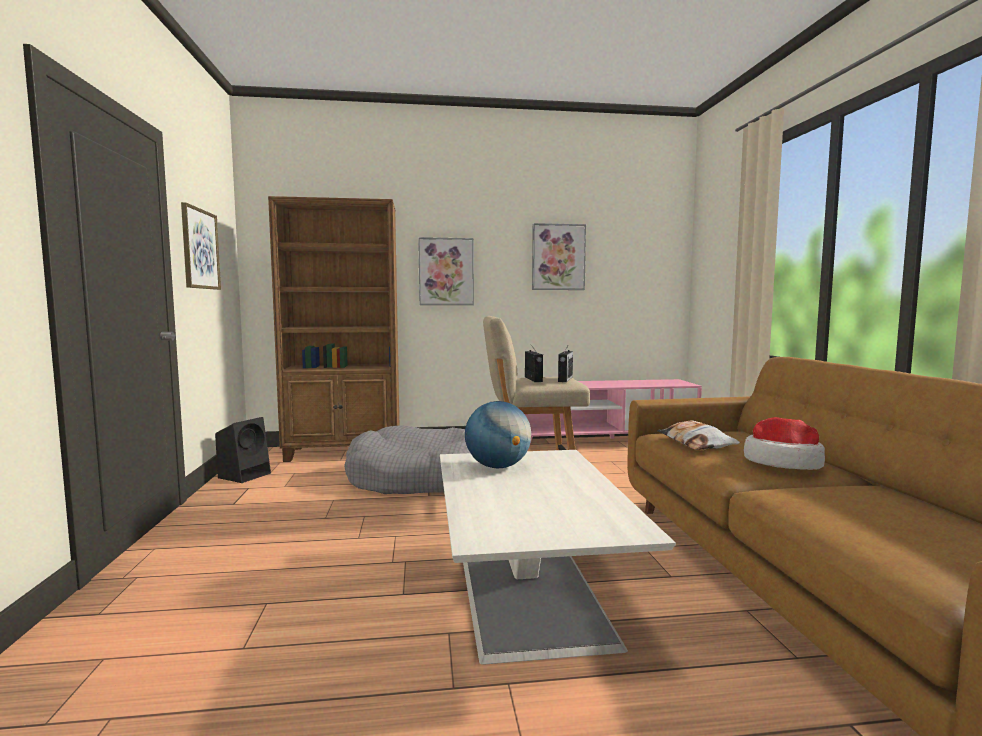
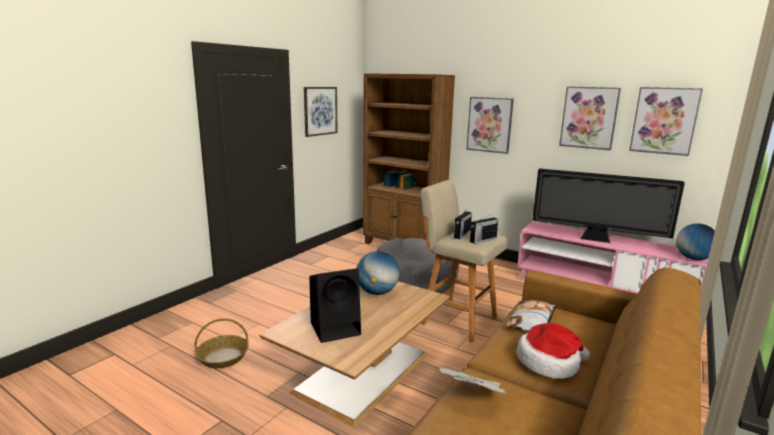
camera: 40 degrees right, 10 degrees up
(245, 475) = (337, 247): black speaker -> black speaker (336, 328)
(276, 677) = (223, 357): none -> basket
(531, 593) = (362, 373): white coffee table -> brown coffee table
(597, 385) = (597, 240): none -> television
(626, 256) = (664, 120): none -> picture
(684, 384) = (693, 259): none -> globe
(810, 504) = (474, 396): none -> newspaper

